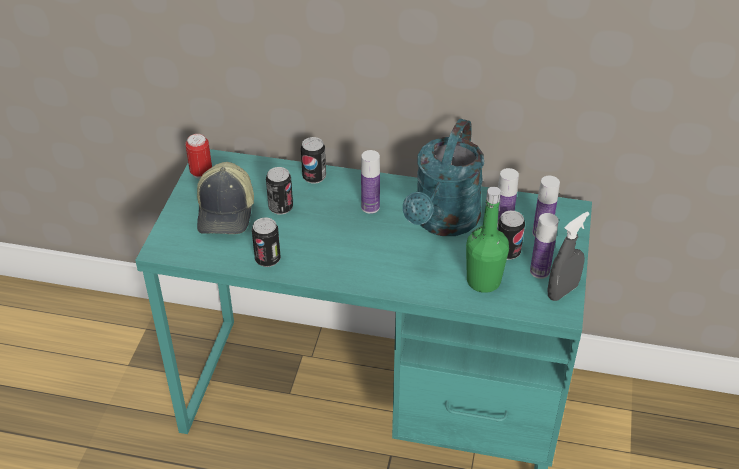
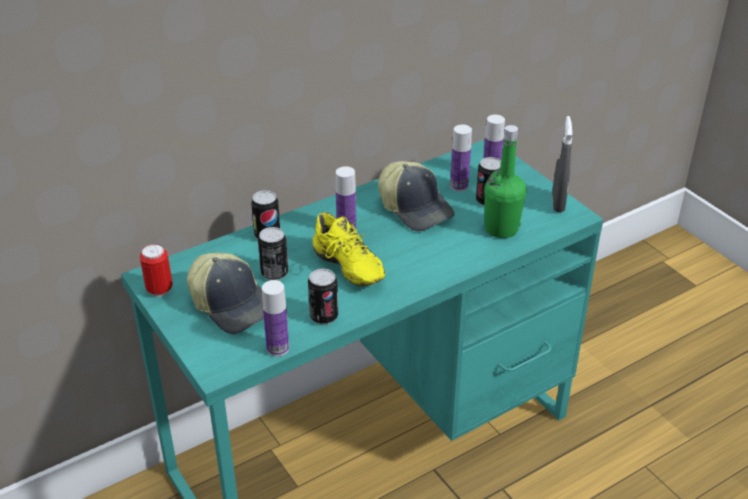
camera: 45 degrees left, 5 degrees down
(328, 235) = (345, 269): none -> yellow shoe
(443, 222) = (415, 208): turquoise watering can -> cap
(539, 271) = (526, 200): bottle -> bottle (278, 348)

